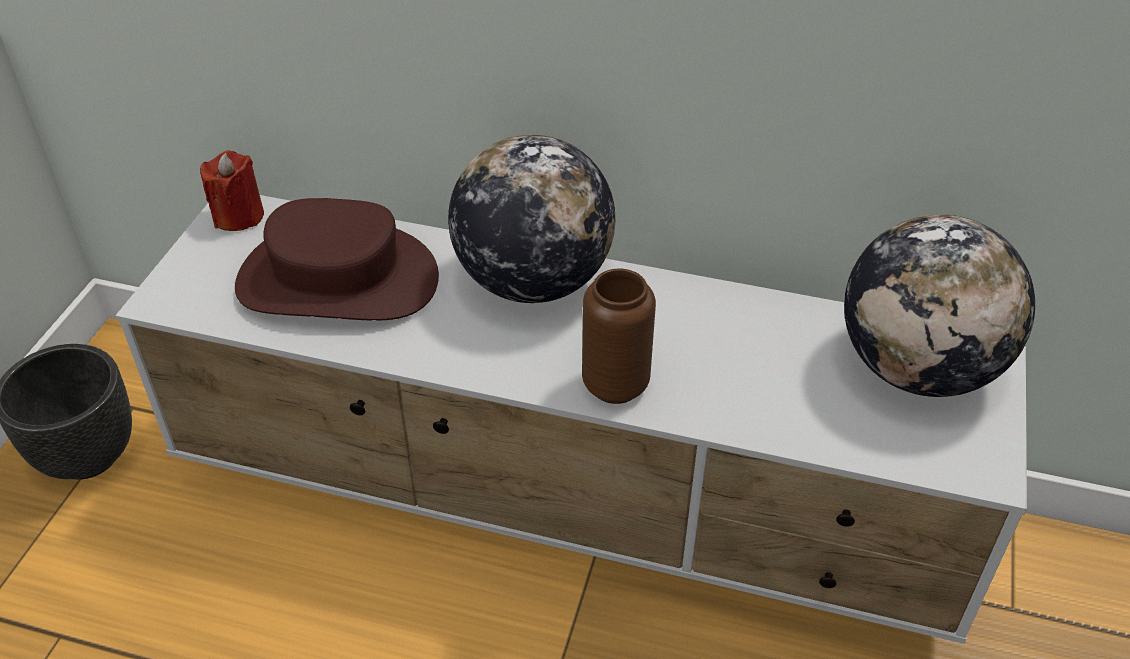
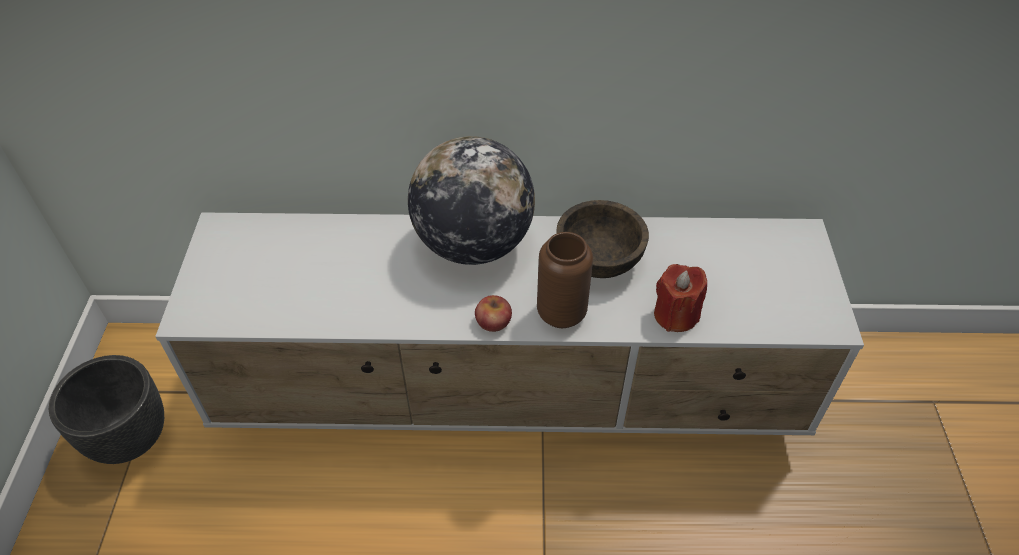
camera: 15 degrees left, 5 degrees up
(238, 216) = (225, 234): red candle -> red candle (675, 315)
(338, 280) = (325, 271): brown hat -> none
(524, 377) = (493, 321): none -> apple
(691, 330) = (599, 259): none -> brown bowl
(918, 369) = (762, 258): globe -> none

